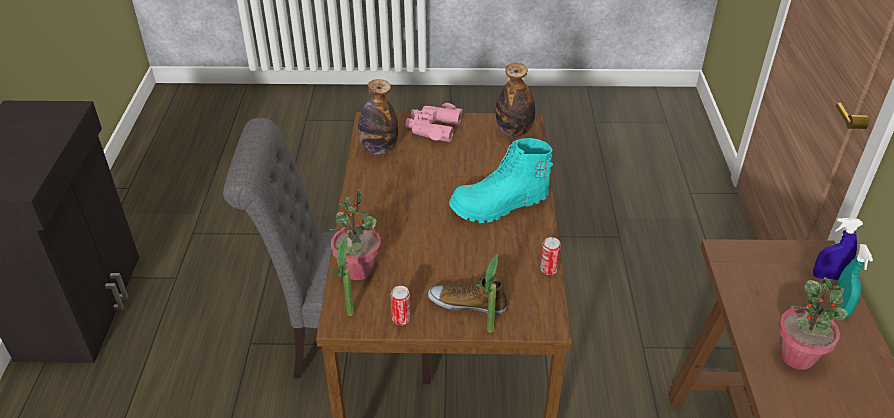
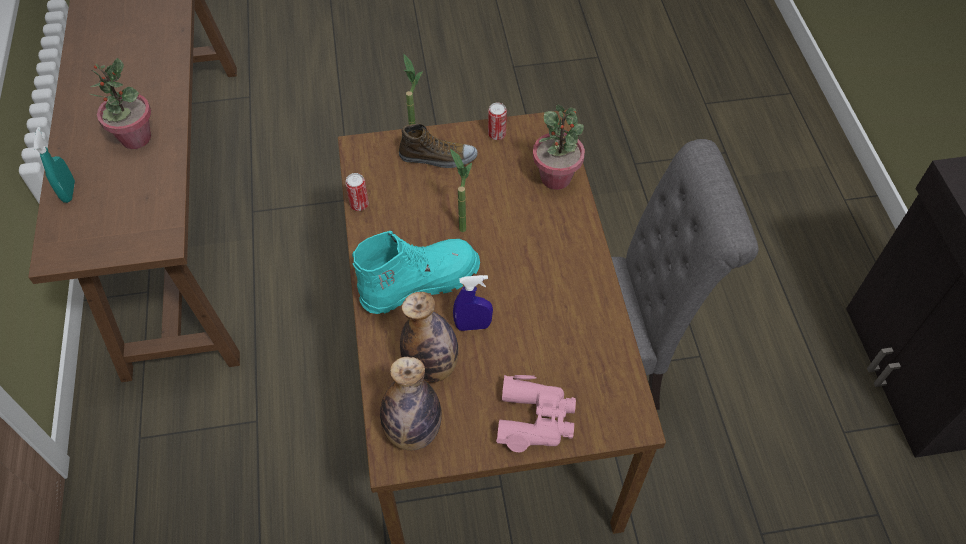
camera: 170 degrees right, 15 degrees up
(350, 319) = (544, 128): potted plant -> potted plant (461, 223)
(379, 149) = (599, 361): bottle -> bottle (431, 366)
(827, 277) = (63, 225): blue spray bottle -> blue spray bottle (473, 326)

